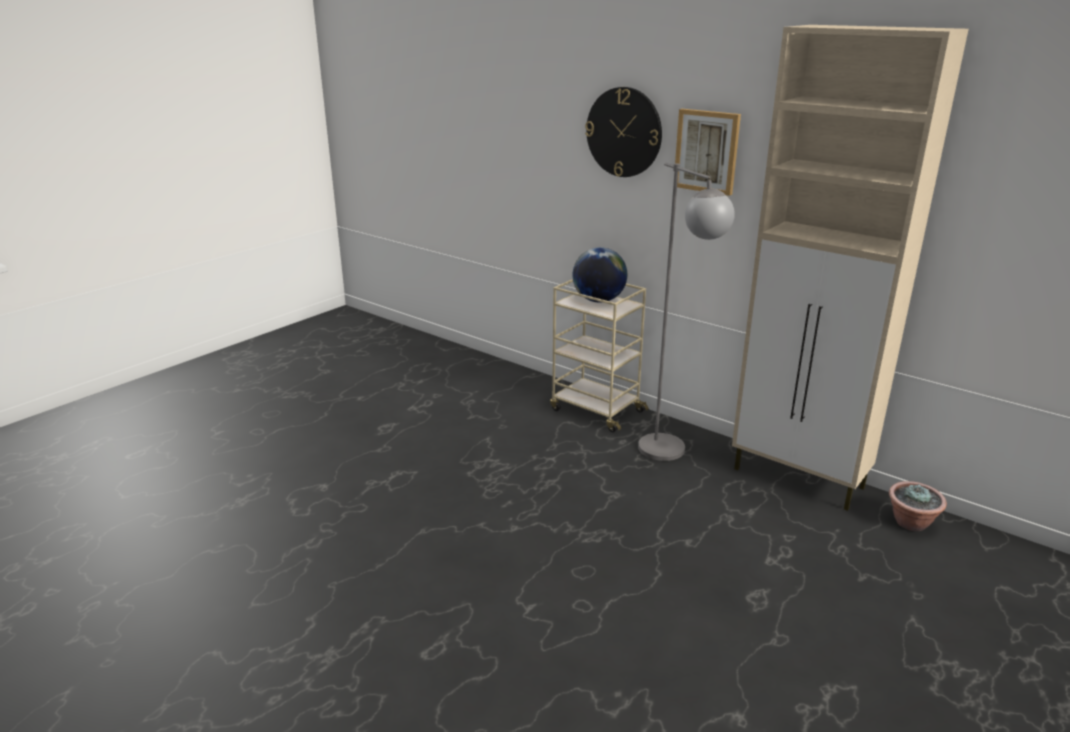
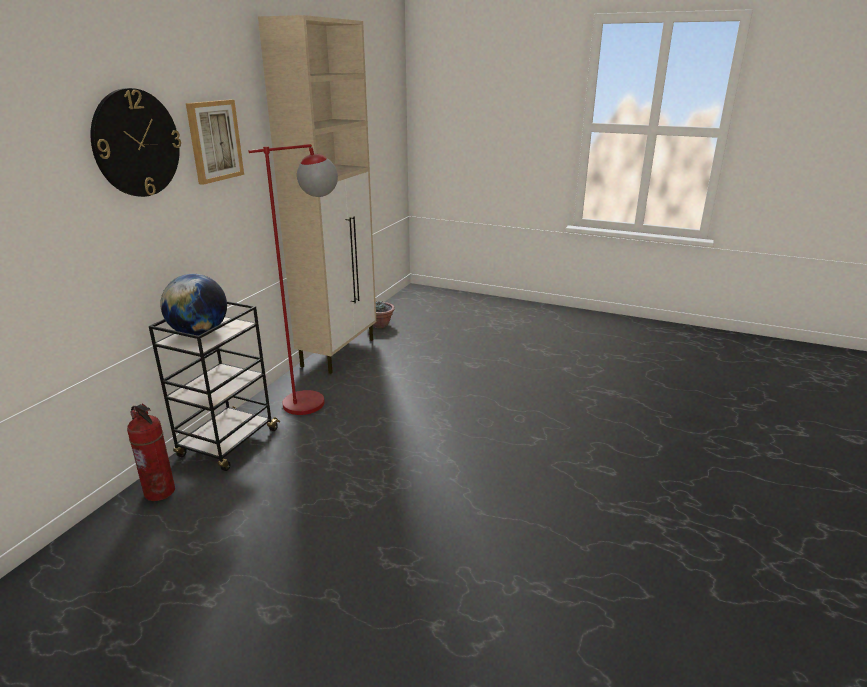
camera: 105 degrees left, 0 degrees up
(539, 387) = (160, 491): none -> fire extinguisher
(595, 410) = (228, 444): beige cart -> black cart
(671, 456) = (316, 399): grey floor lamp -> red floor lamp

